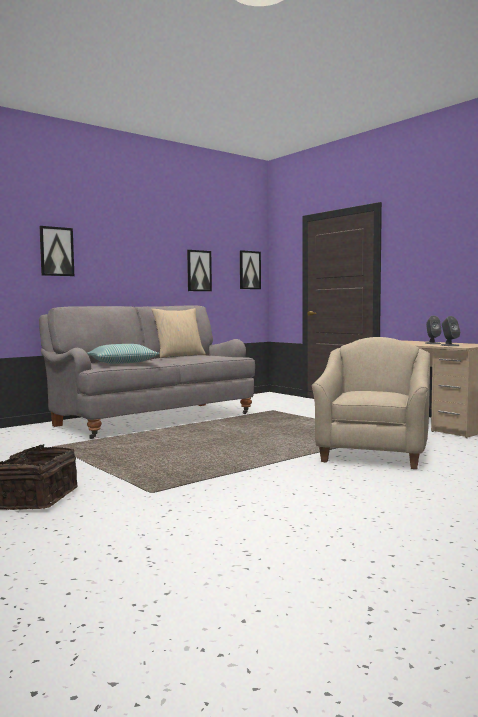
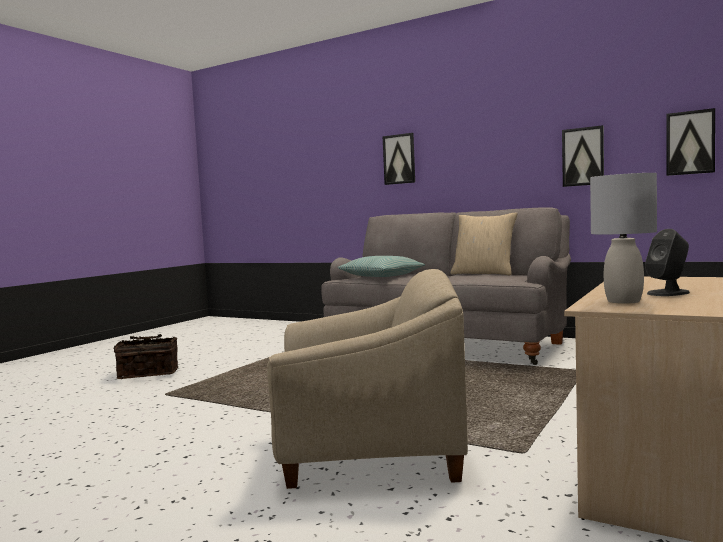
camera: 70 degrees right, 0 degrees up
(449, 345) = (624, 301): grey speaker -> grey table lamp

